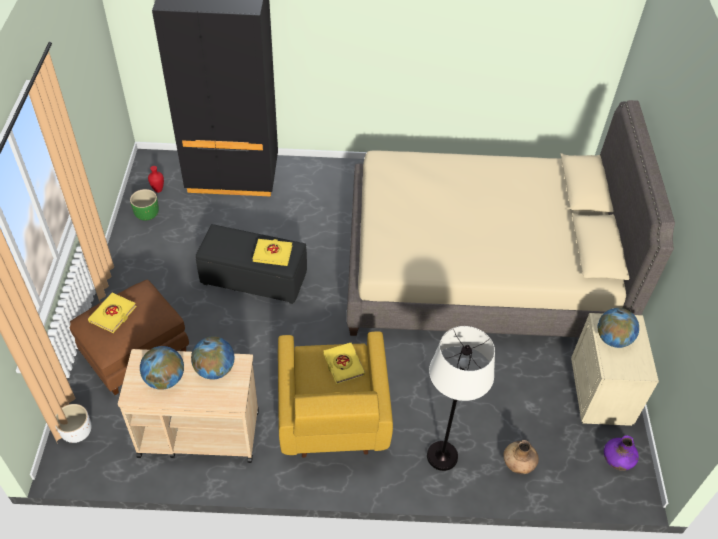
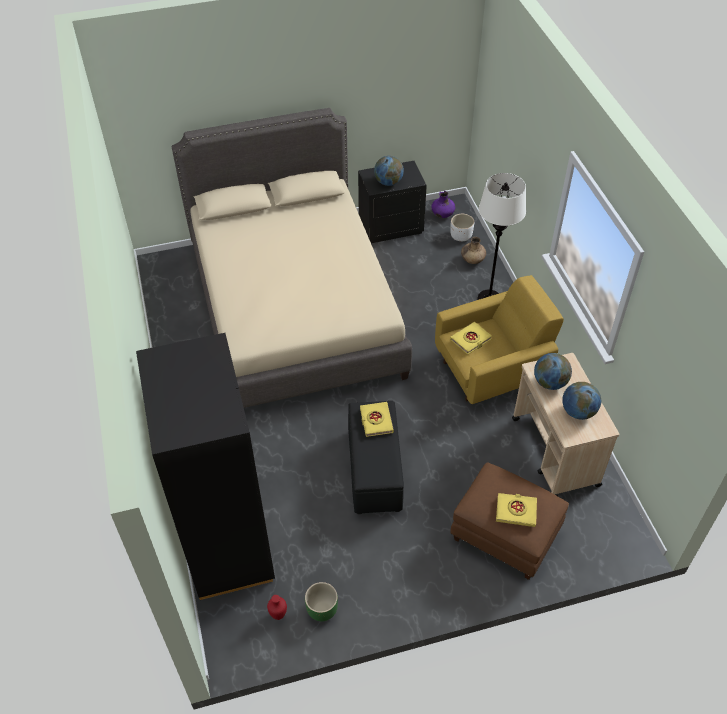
camera: 105 degrees left, 0 degrees up
(77, 432) = (606, 543): white planter -> white planter (461, 236)
(601, 393) = (390, 226): beige nightstand -> black nightstand

